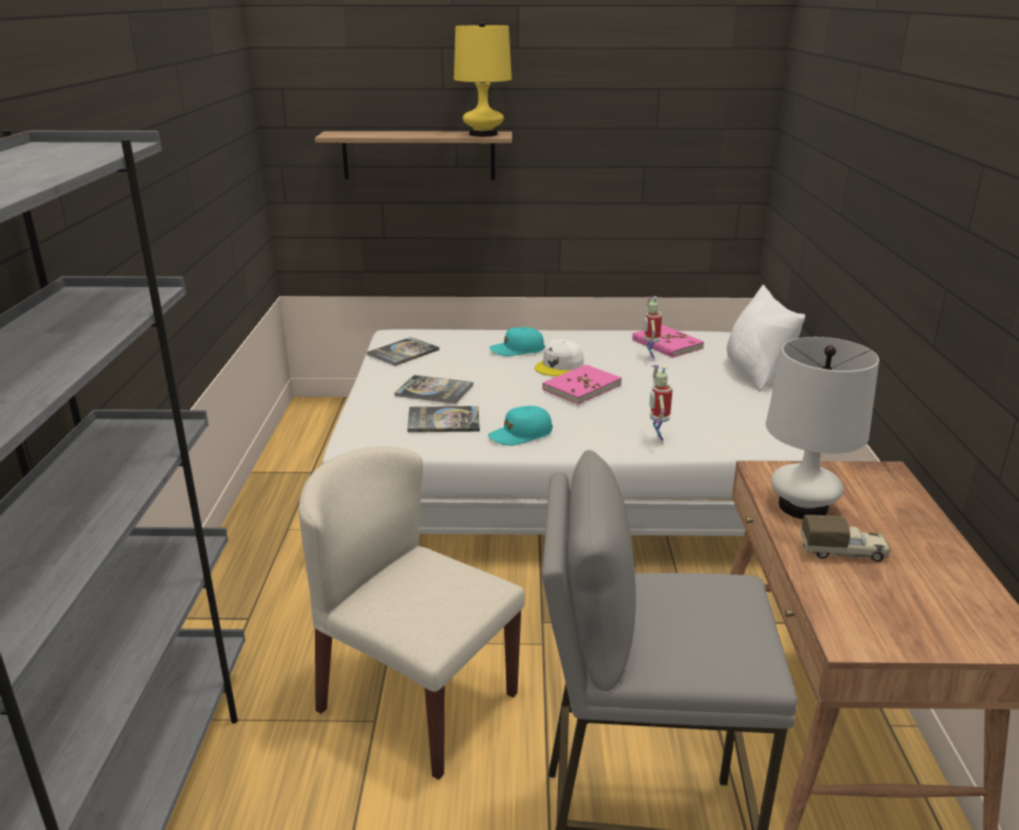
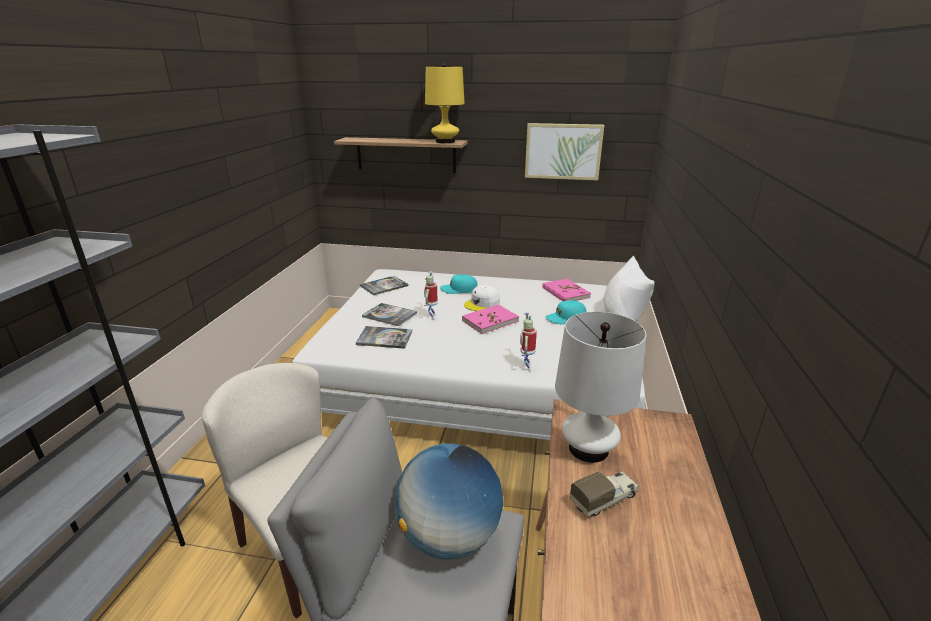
camera: 10 degrees right, 0 degrees up
(520, 434) = (431, 353): turquoise cap -> turquoise cap (566, 318)
(650, 144) = (563, 151): none -> picture
(650, 358) = (549, 302): toy robot -> toy robot (431, 316)
(694, 602) = (449, 537): none -> globe
(844, 552) = (604, 499): toy truck -> toy truck turned 45 degrees counterclockwise

